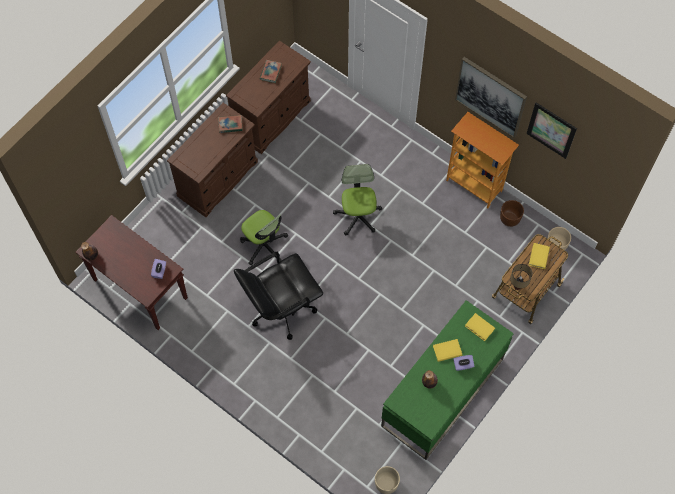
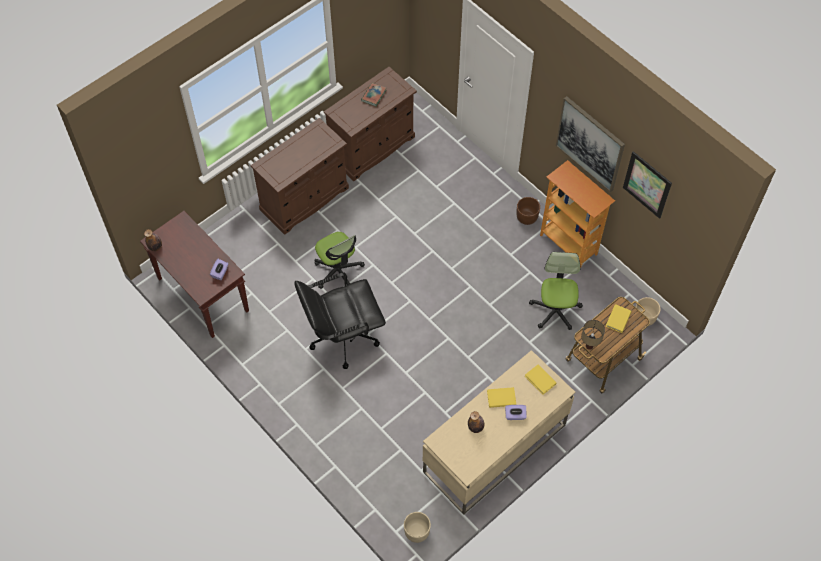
camera: 10 degrees right, 5 degrees down
(230, 125) = (322, 140): book -> none
(358, 216) = (441, 257): office chair -> office chair (555, 310)
(442, 393) = (494, 449): green desk -> beige desk
(510, 219) = (600, 284): brown planter -> brown planter (527, 217)

